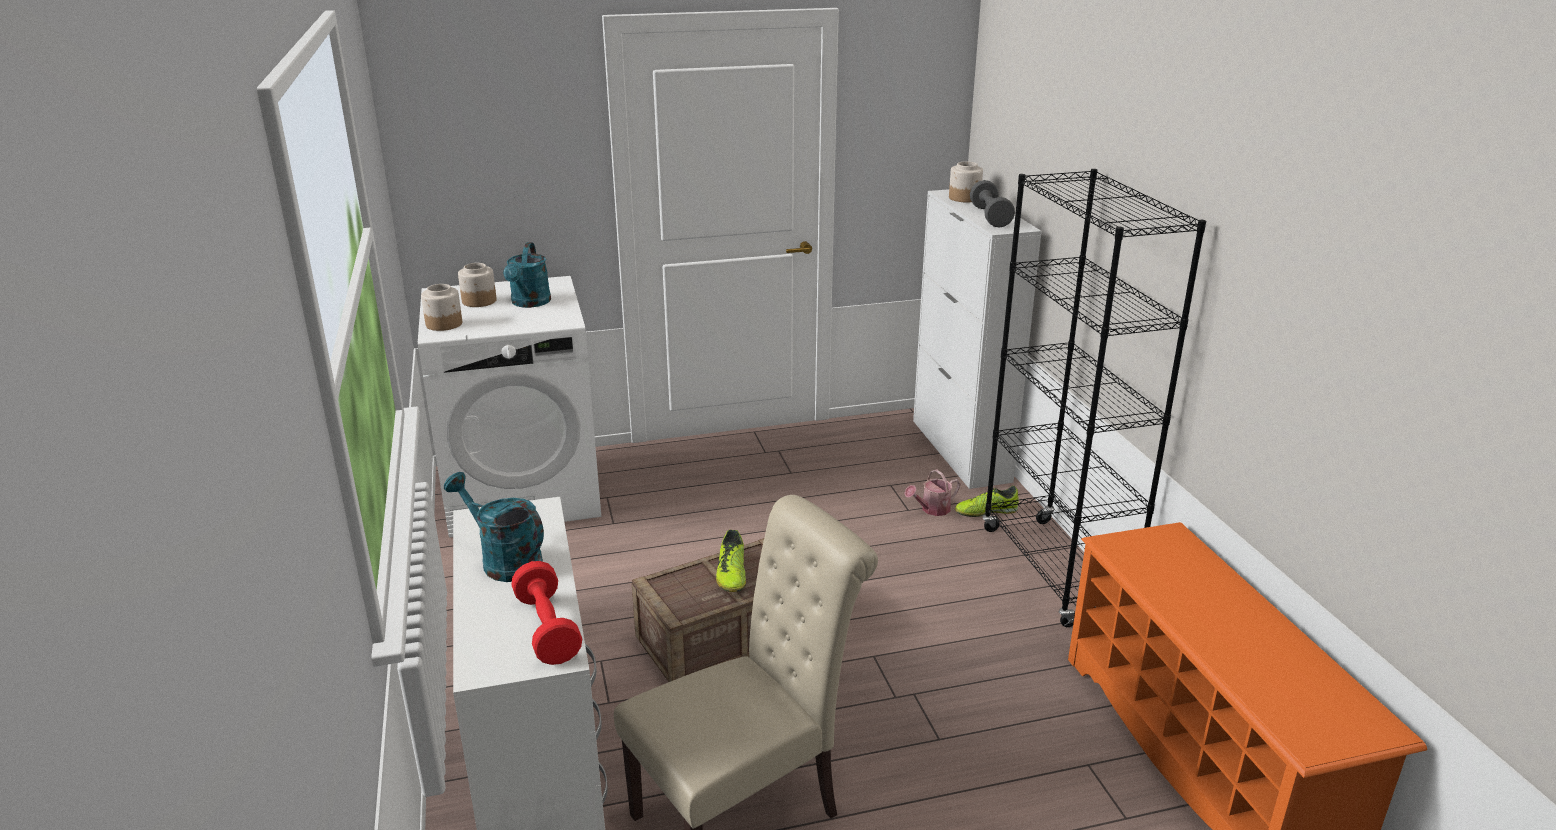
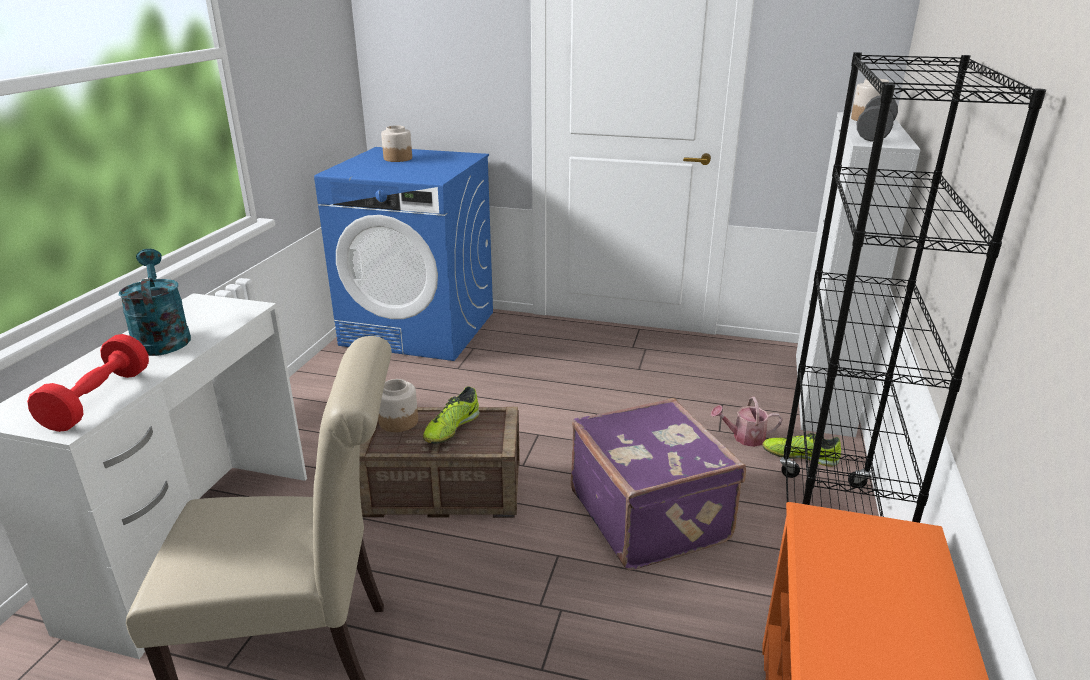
camera: 30 degrees right, 0 degrees up
(444, 324) = (350, 167): jar -> jar (399, 421)
(523, 492) = (420, 328): white washing machine -> blue washing machine
(529, 303) = (429, 165): turquoise watering can -> none
(915, 598) = (651, 515): none -> purple suitcase

